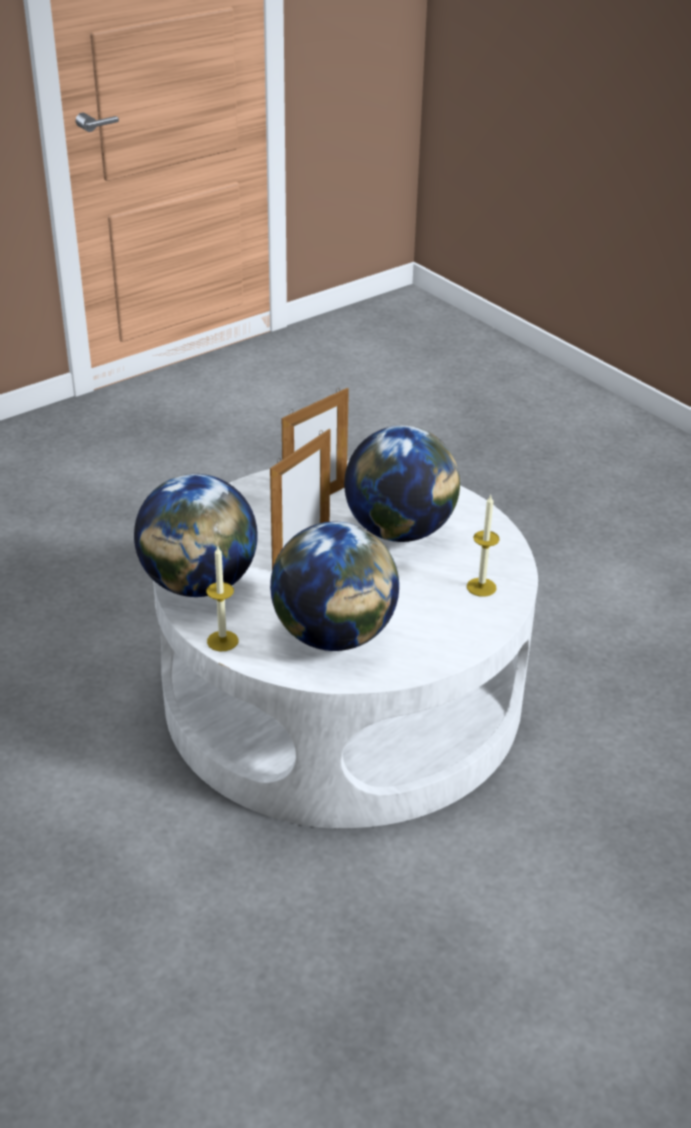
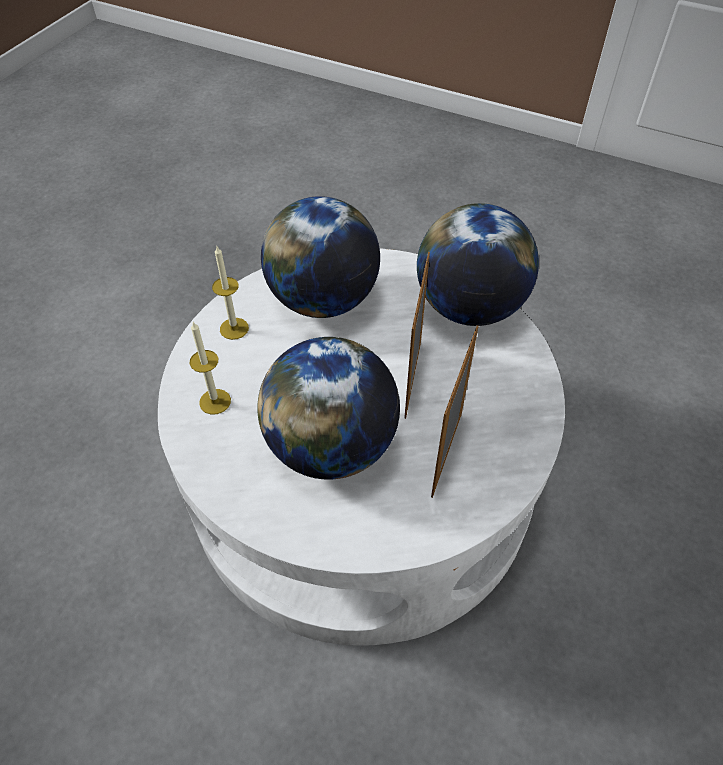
camera: 155 degrees right, 15 degrees up
(222, 641) = (406, 265): candle -> candle (234, 328)

